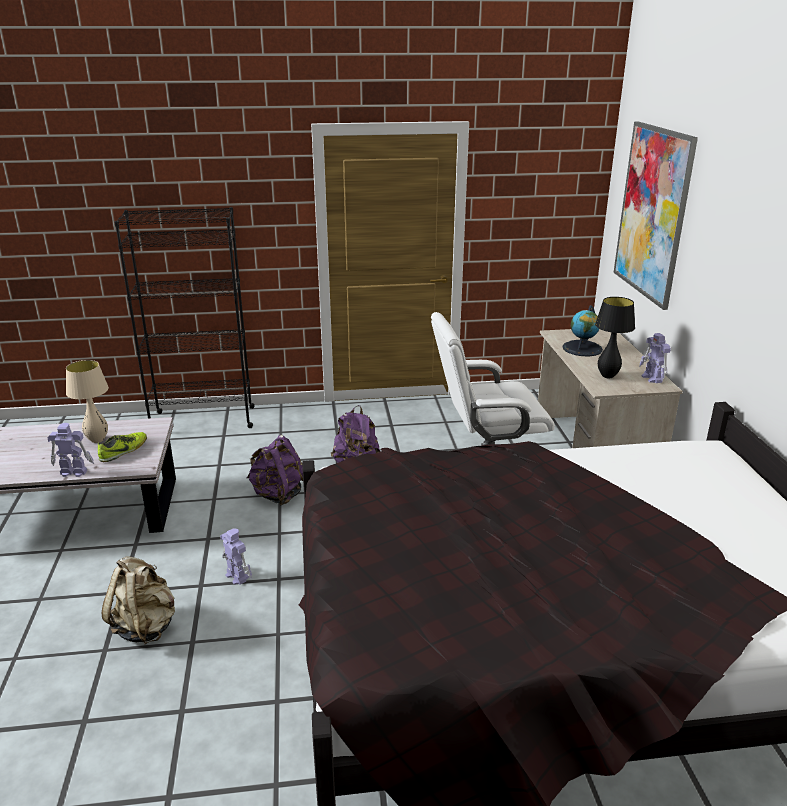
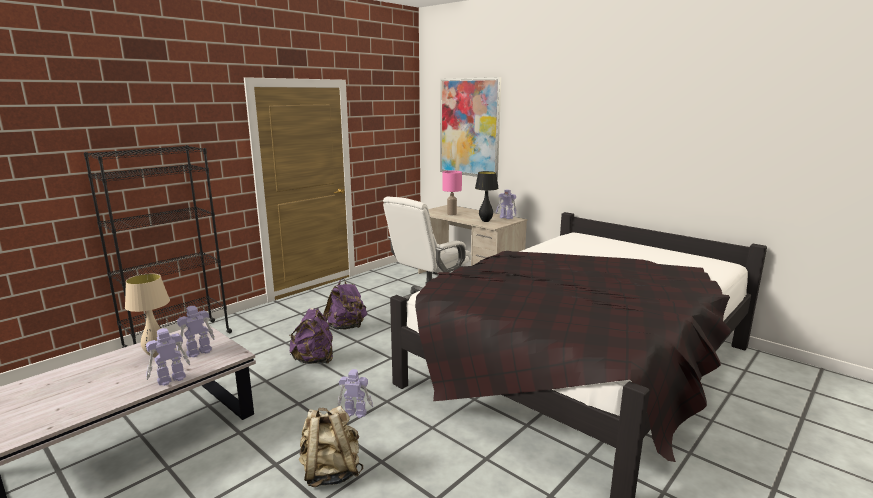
camera: 40 degrees left, 10 degrees down
(124, 451) = (198, 352): shoe -> toy robot
(582, 348) = (452, 214): globe -> pink table lamp

